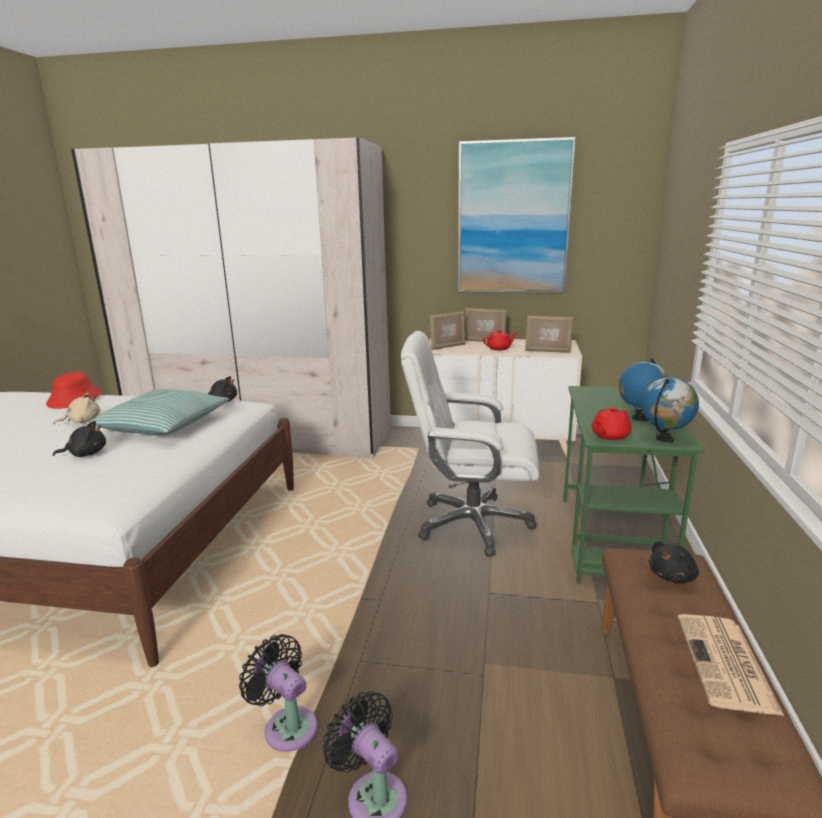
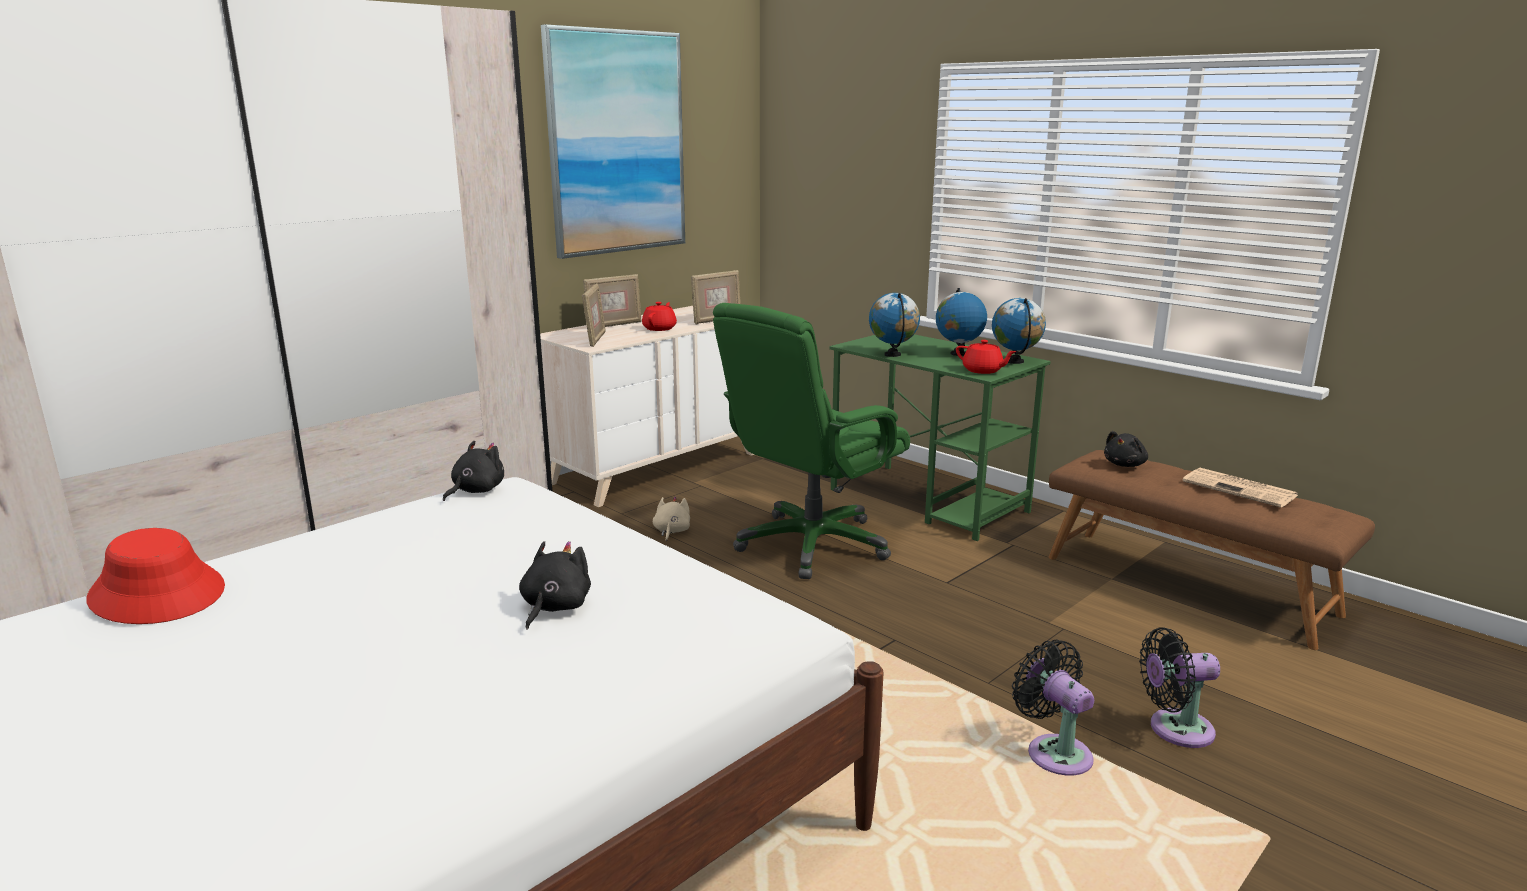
camera: 55 degrees left, 0 degrees up
(82, 421) = (352, 597): beige plush toy -> beige plush toy (671, 531)
(163, 425) = (516, 540): pillow -> none
(287, 726) = (1054, 752): black fan -> black fan turned 75 degrees clockwise
(471, 524) = (812, 545): white office chair -> green office chair
(586, 403) = (893, 355): none -> globe
(609, 435) = (983, 371): red teapot -> red teapot turned 45 degrees counterclockwise
(673, 576) = (1125, 464): black plush toy -> black plush toy turned 45 degrees clockwise

